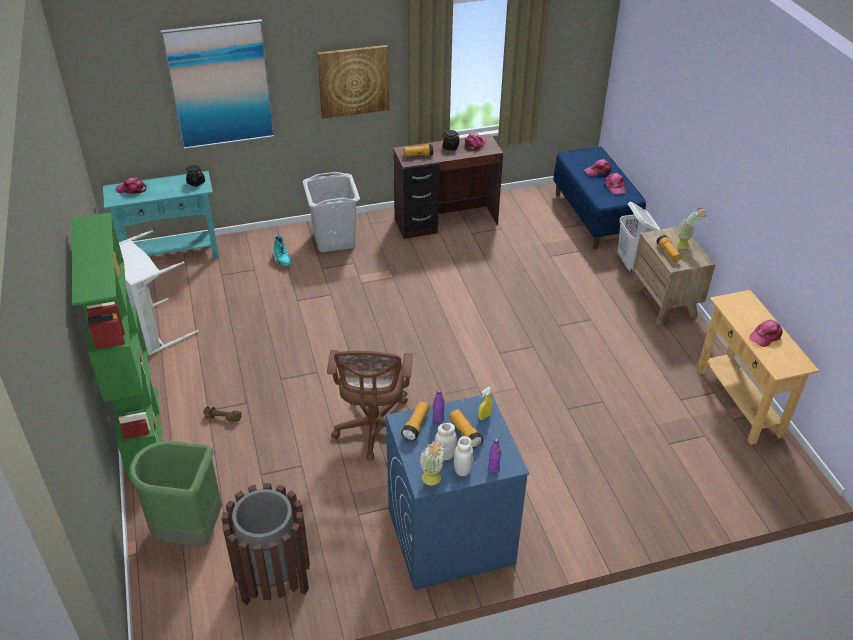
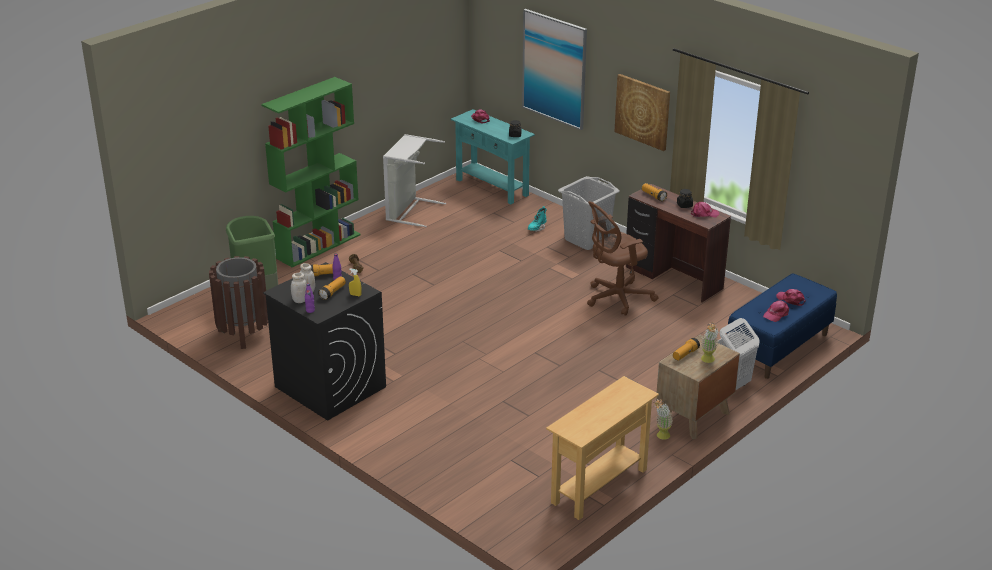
camera: 60 degrees right, 10 degrees down
(374, 430) = (399, 326): brown office chair -> brown office chair (616, 298)
(432, 482) = (281, 293): potted plant -> potted plant (661, 437)
(450, 537) = (329, 386): blue washing machine -> black washing machine
(765, 336) = (599, 412): pink cap -> none

